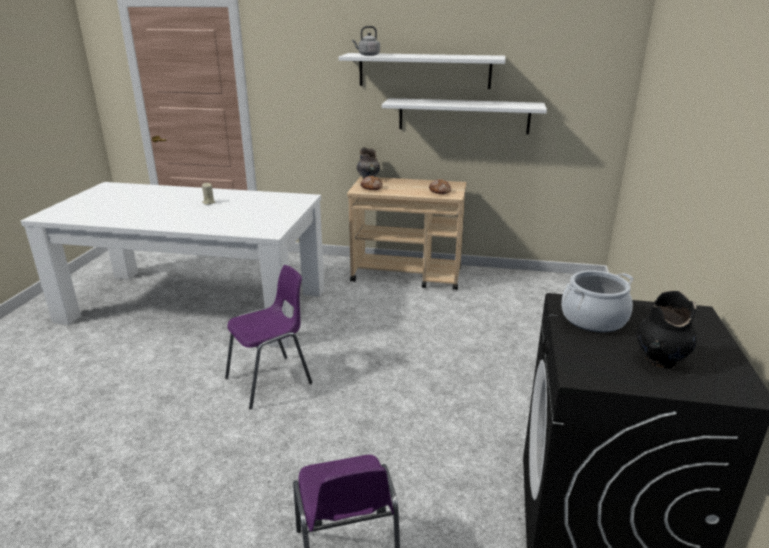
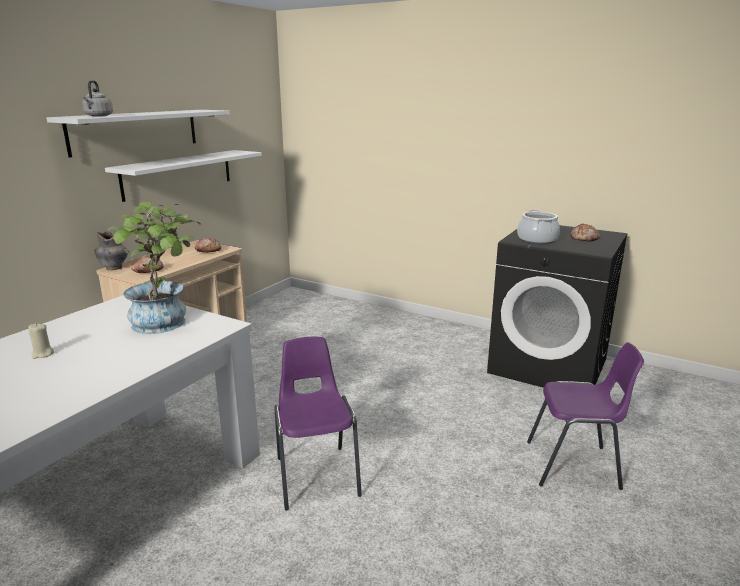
camera: 70 degrees left, 5 degrees down
(265, 217) = (166, 323): none -> potted plant
(660, 360) = (584, 238): black vase -> bread

